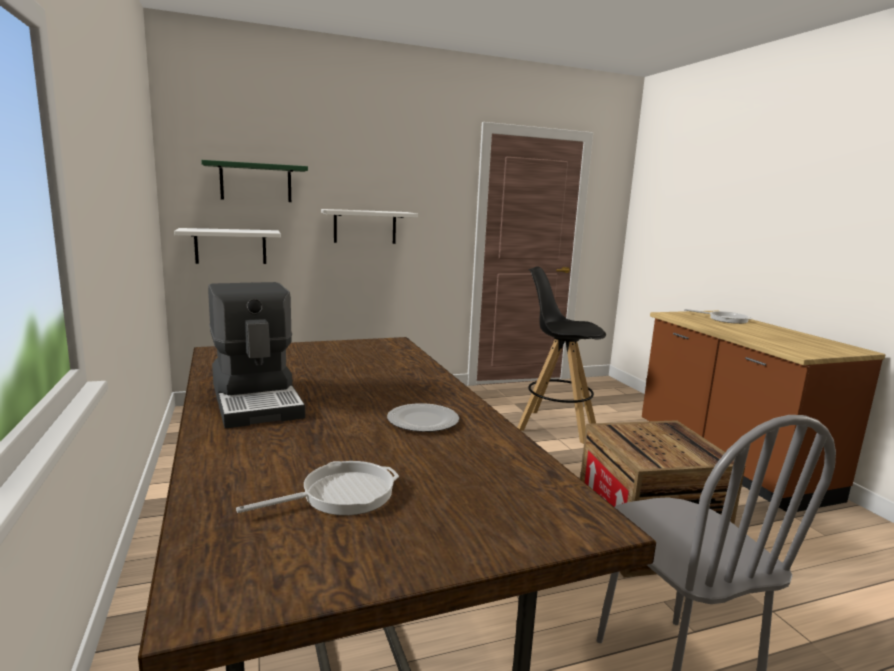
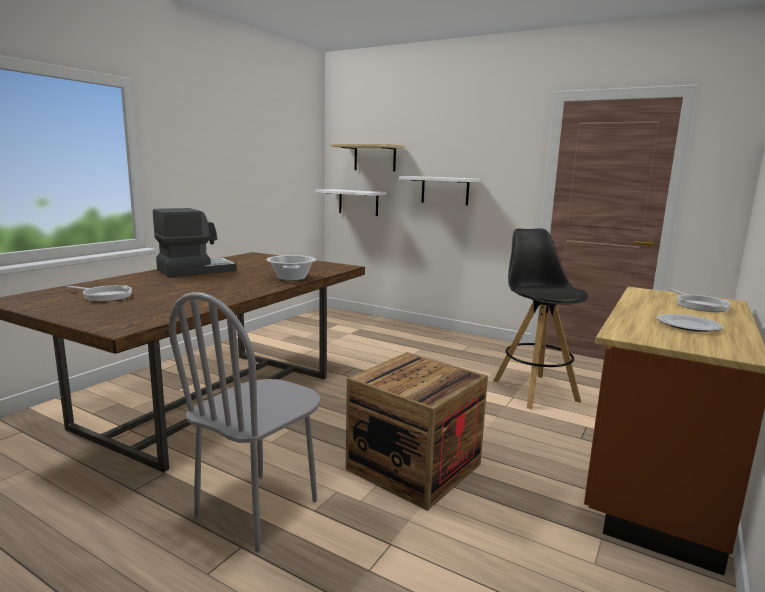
camera: 50 degrees right, 0 degrees up
(256, 182) = (375, 158): green shelf -> beige shelf
(258, 400) = (196, 270): coffee machine -> coffee machine turned 150 degrees counterclockwise
(413, 373) = (292, 278): none -> cooking pot
(422, 421) = (214, 290): plate -> plate (687, 325)

